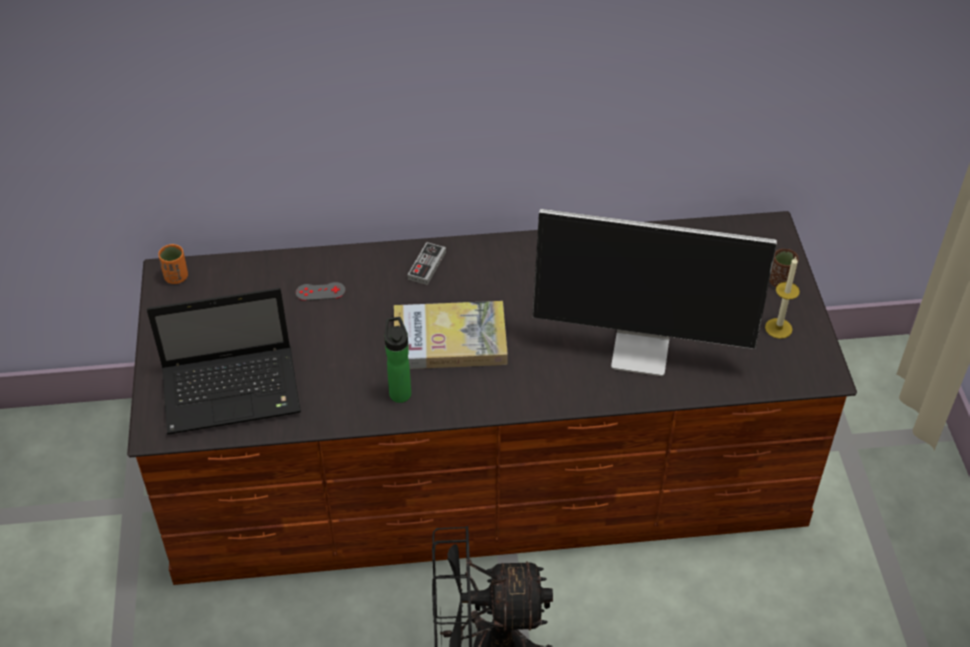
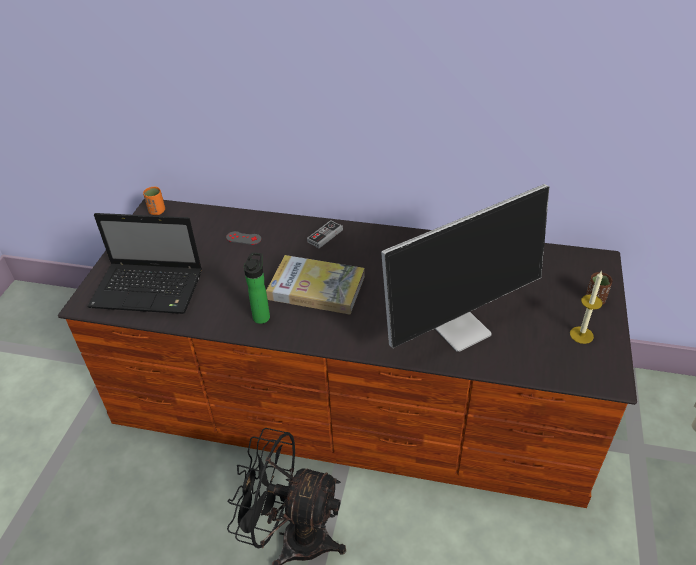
camera: 20 degrees right, 5 degrees down
(643, 350) = (461, 327): monitor -> monitor turned 60 degrees counterclockwise

